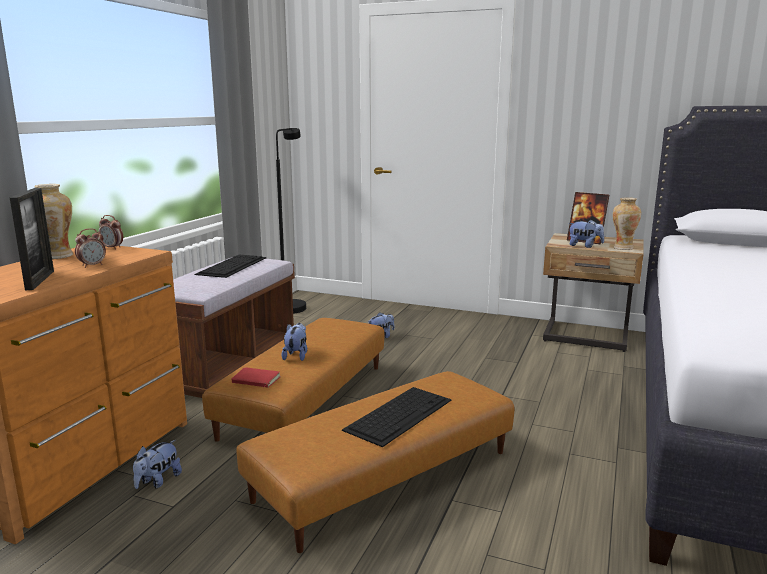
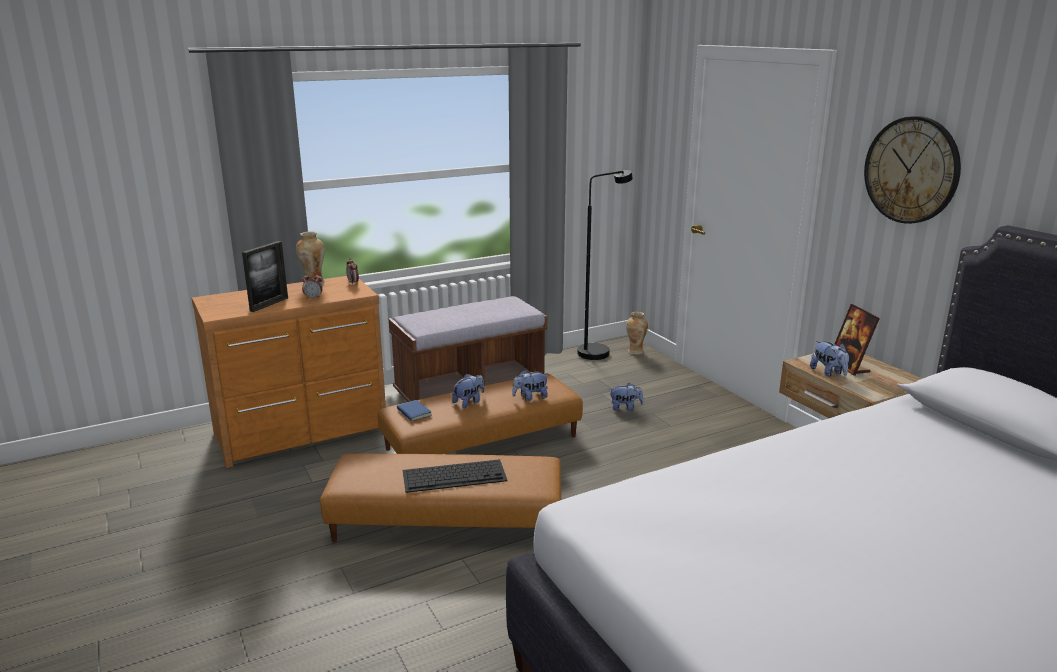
camera: 40 degrees right, 5 degrees up
(158, 481) = (324, 463): plush toy -> plush toy (530, 397)
(232, 265) = (487, 307): keyboard -> none
(255, 381) = (413, 413): red book -> blue book
(601, 81) = (911, 170): none -> wall clock
(623, 248) = (868, 388): vase -> vase (635, 351)

